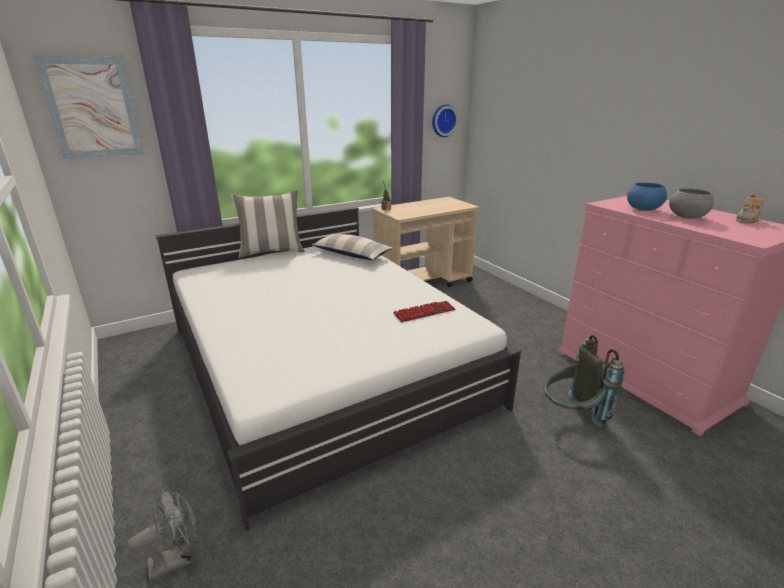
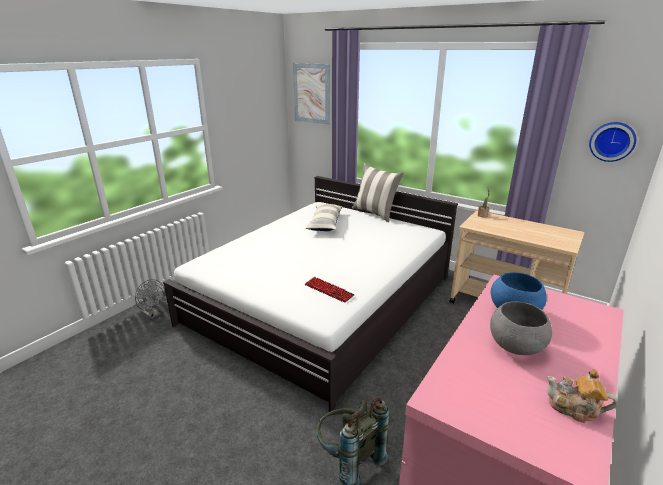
camera: 65 degrees right, 0 degrees up
(351, 255) = (405, 238): pillow -> pillow (325, 223)

